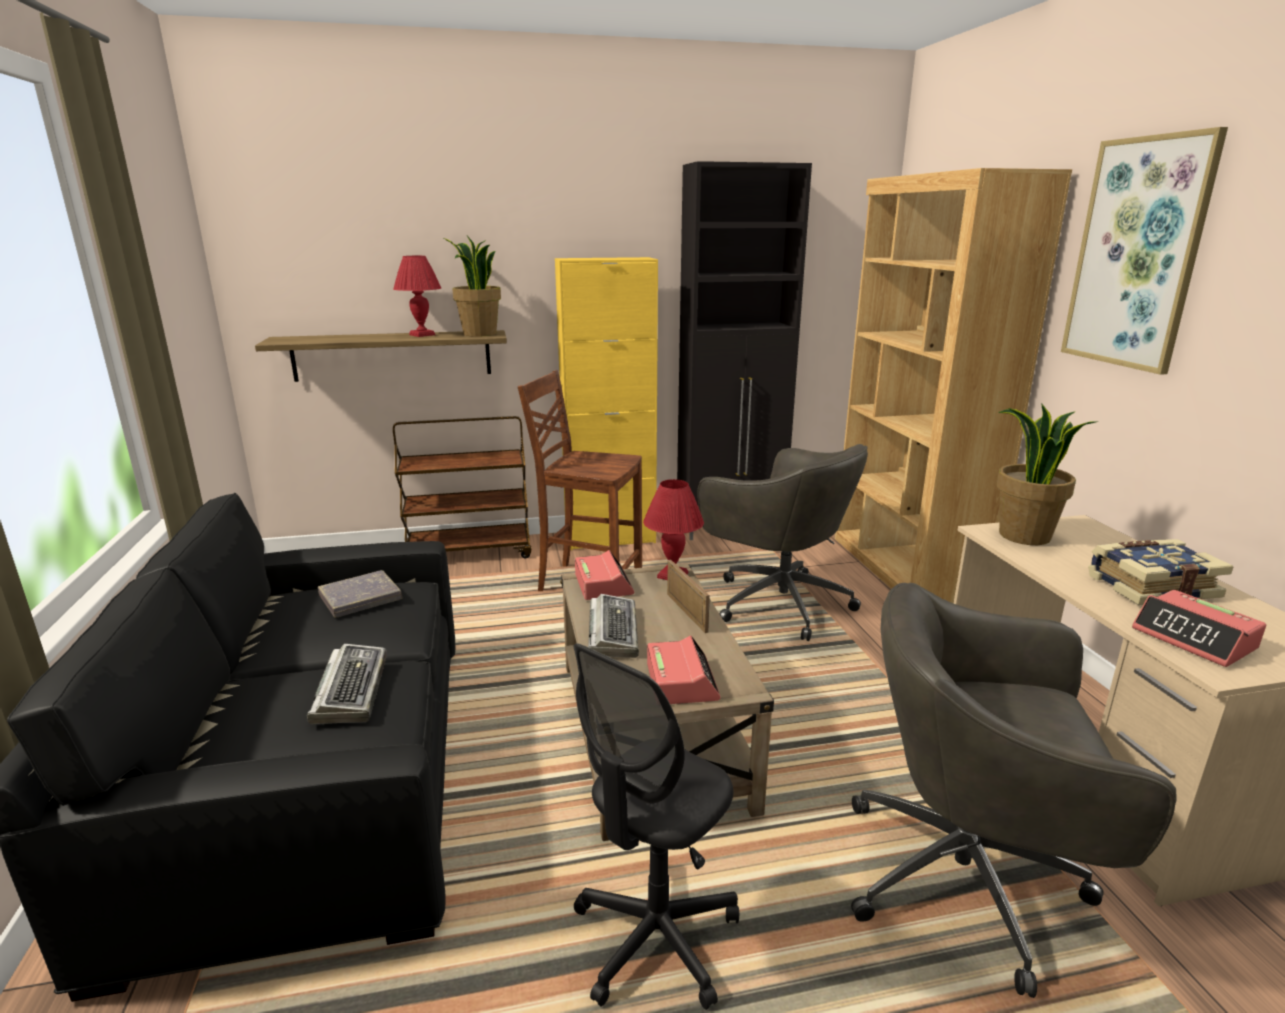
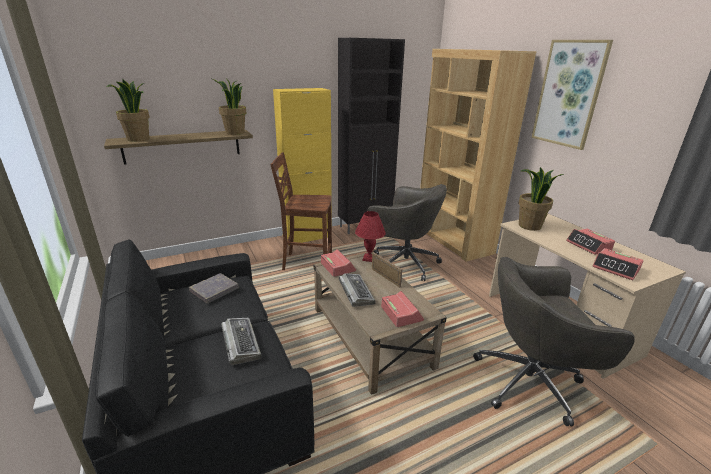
camera: 15 degrees left, 5 degrees up
(315, 338) = (138, 139): none -> potted plant
(422, 335) = (201, 134): red table lamp -> none
(469, 552) = (234, 252): brown cart -> none
(655, 938) = (414, 435): black office chair -> none
(1150, 586) = (589, 246): book -> alarm clock

